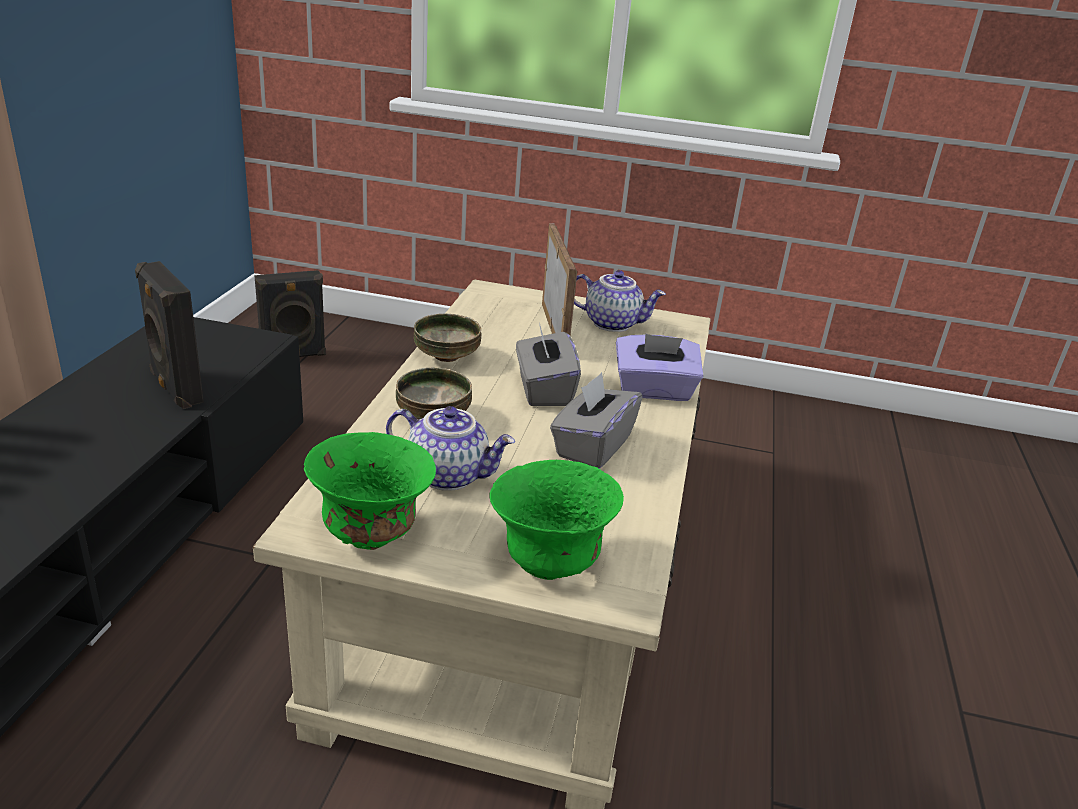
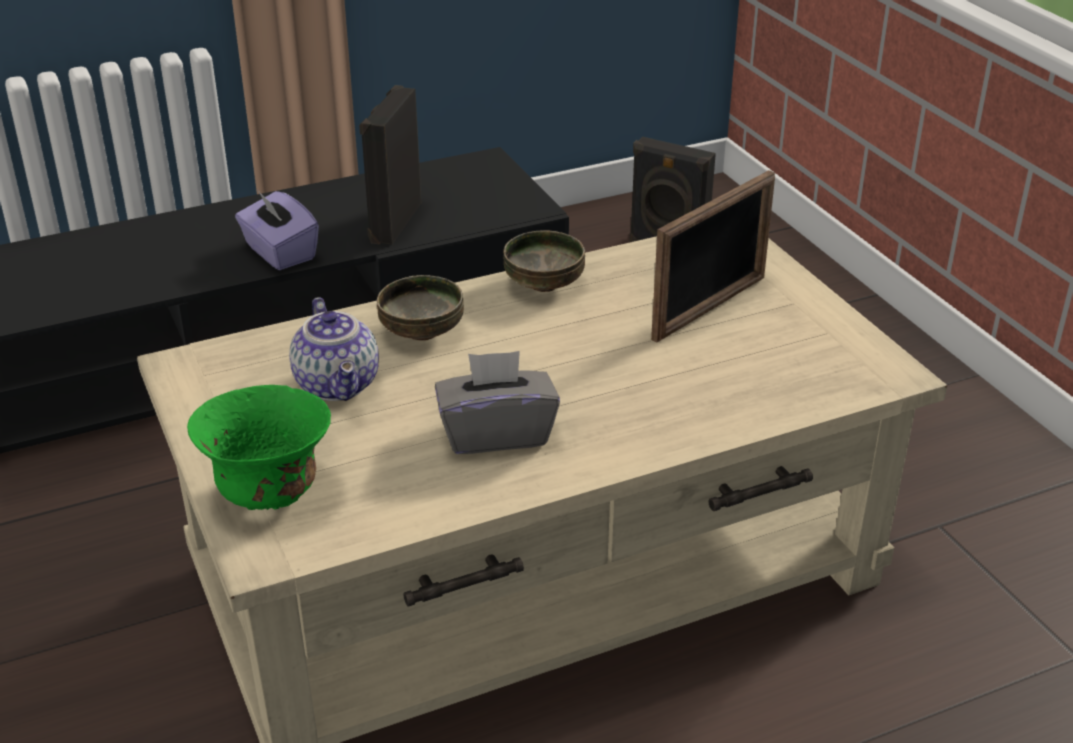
camera: 55 degrees right, 5 degrees up
(371, 533) = (208, 393): green bowl -> none
(543, 390) = (565, 361): grey tissue box -> none
(613, 323) = (795, 332): teapot -> none
(654, 391) = (675, 421): purple tissue box -> purple tissue box (279, 253)

